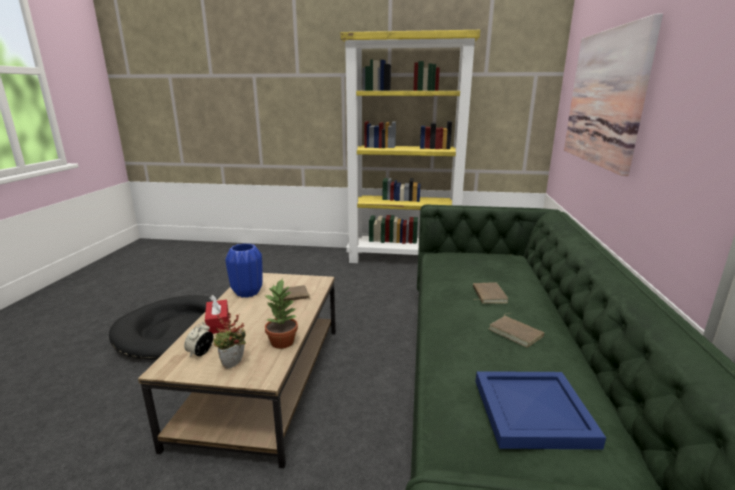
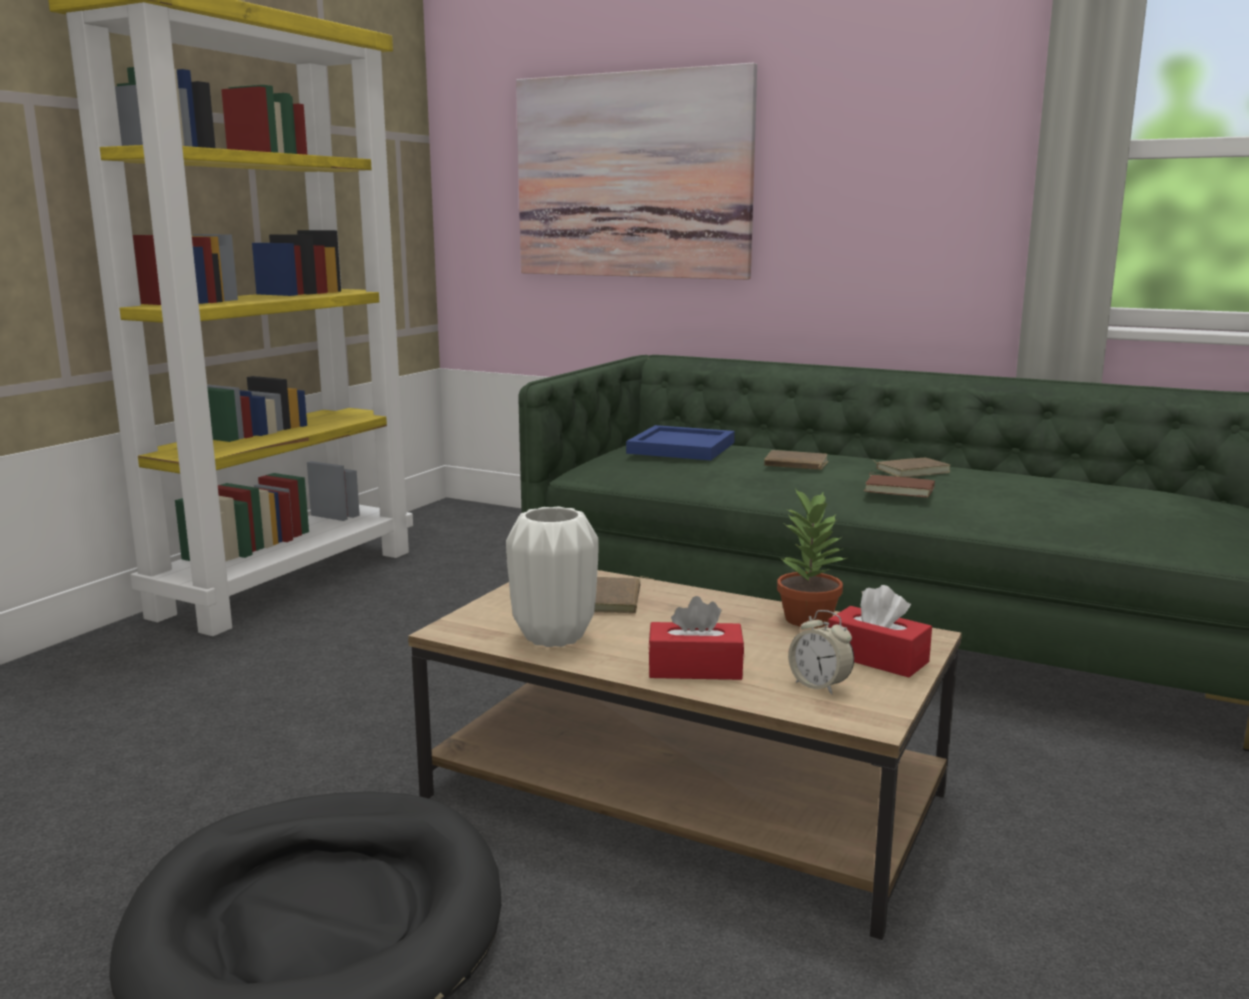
camera: 70 degrees left, 5 degrees down
(234, 365) = (877, 658): potted plant -> red tissue box
(247, 293) = (555, 637): blue vase -> white vase
(463, 333) = (899, 489): none -> brown book
(531, 413) = (1078, 492): blue tray -> blue tray (682, 448)

